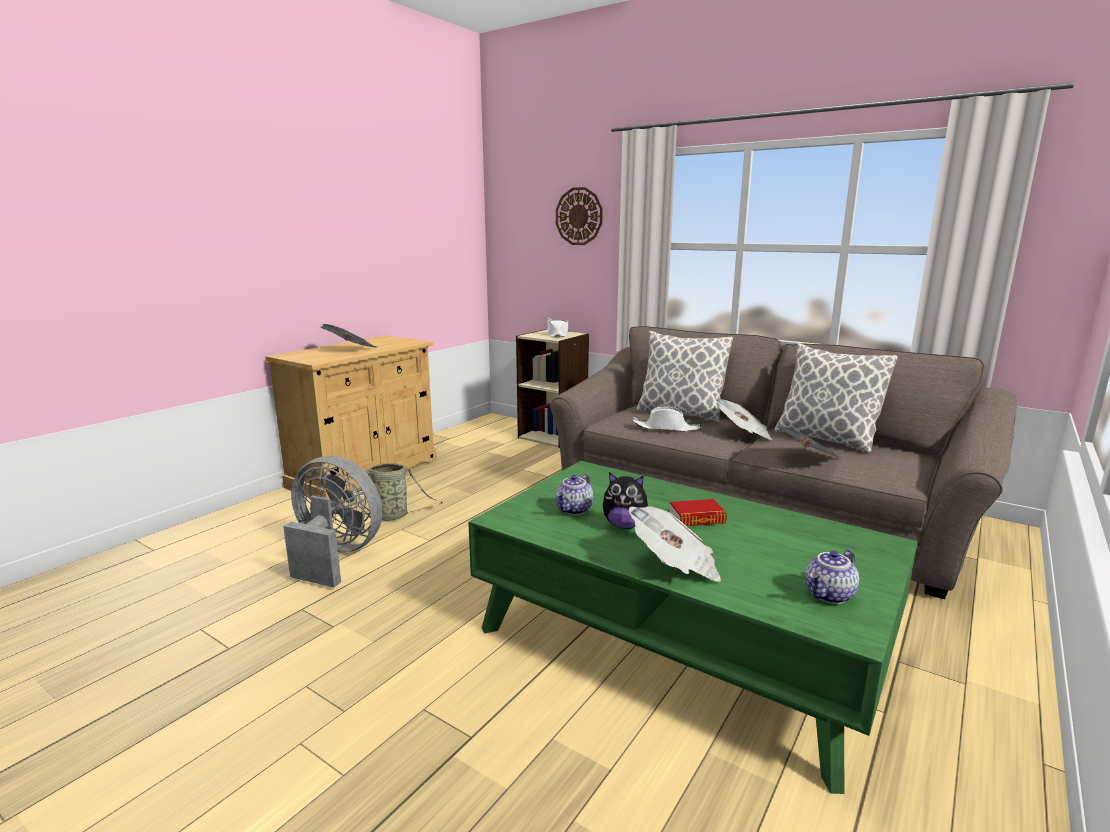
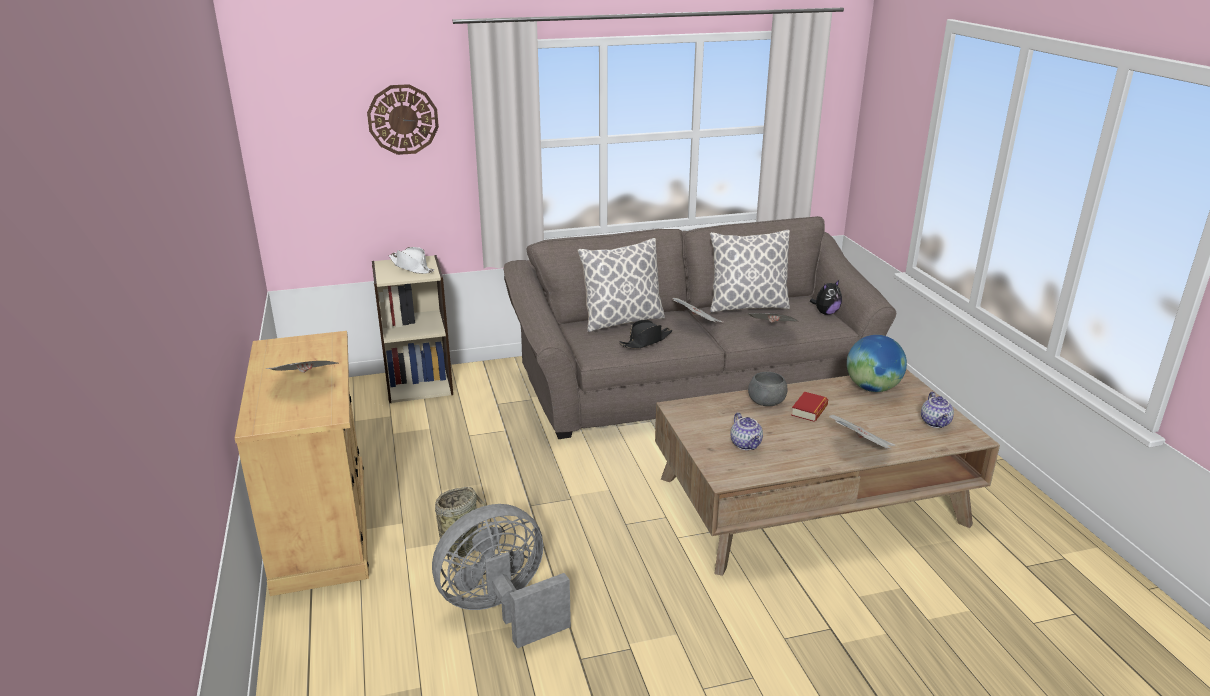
camera: 50 degrees left, 10 degrees up
(625, 525) = (791, 438): plush toy -> plush toy (826, 313)
(666, 428) = (646, 341): white hat -> black hat
(668, 497) = (766, 403): none -> grey bowl
(679, 639) = (812, 501): green coffee table -> brown coffee table
(819, 536) = (872, 388): none -> globe

